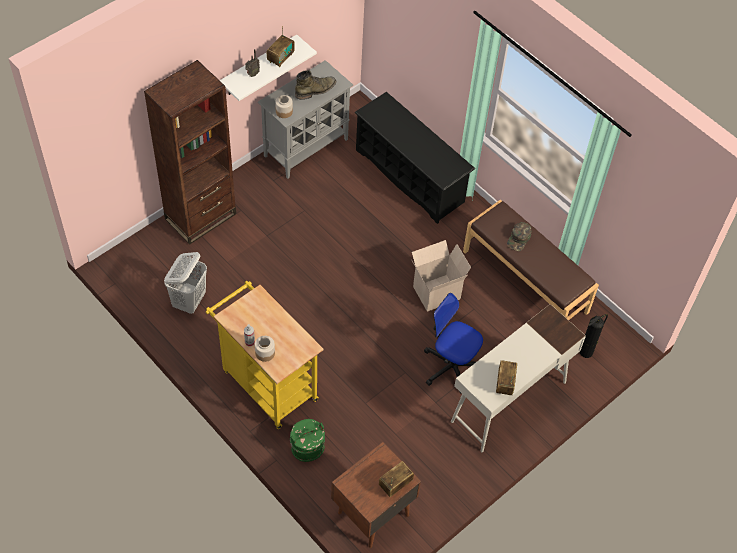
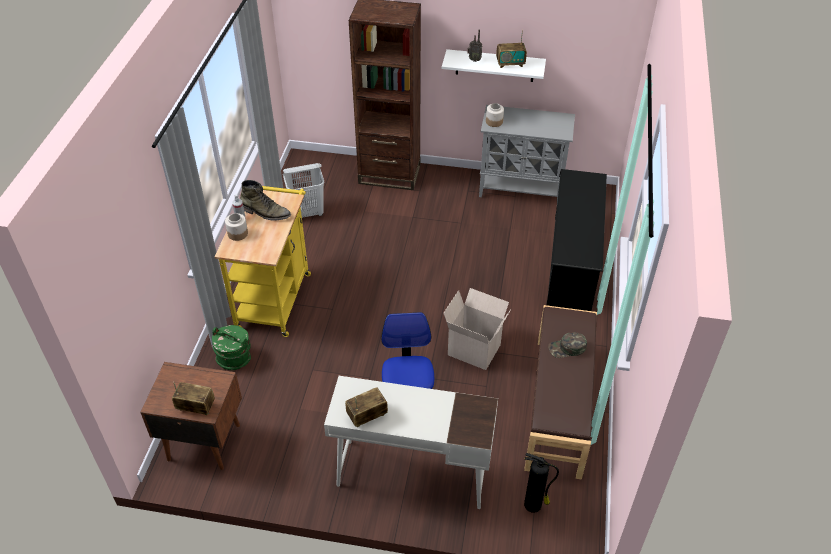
camera: 55 degrees right, 10 degrees down
(316, 90) = (538, 125): green boot -> green boot (266, 212)

